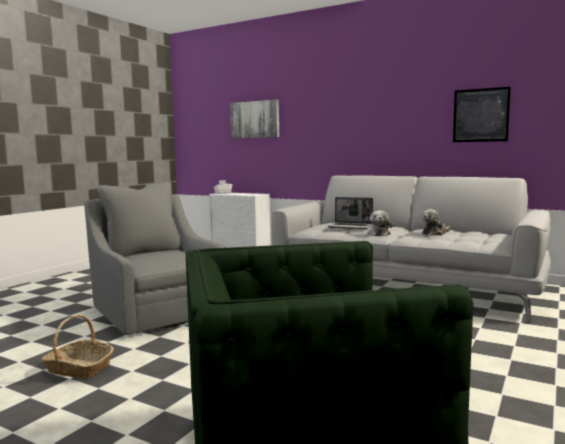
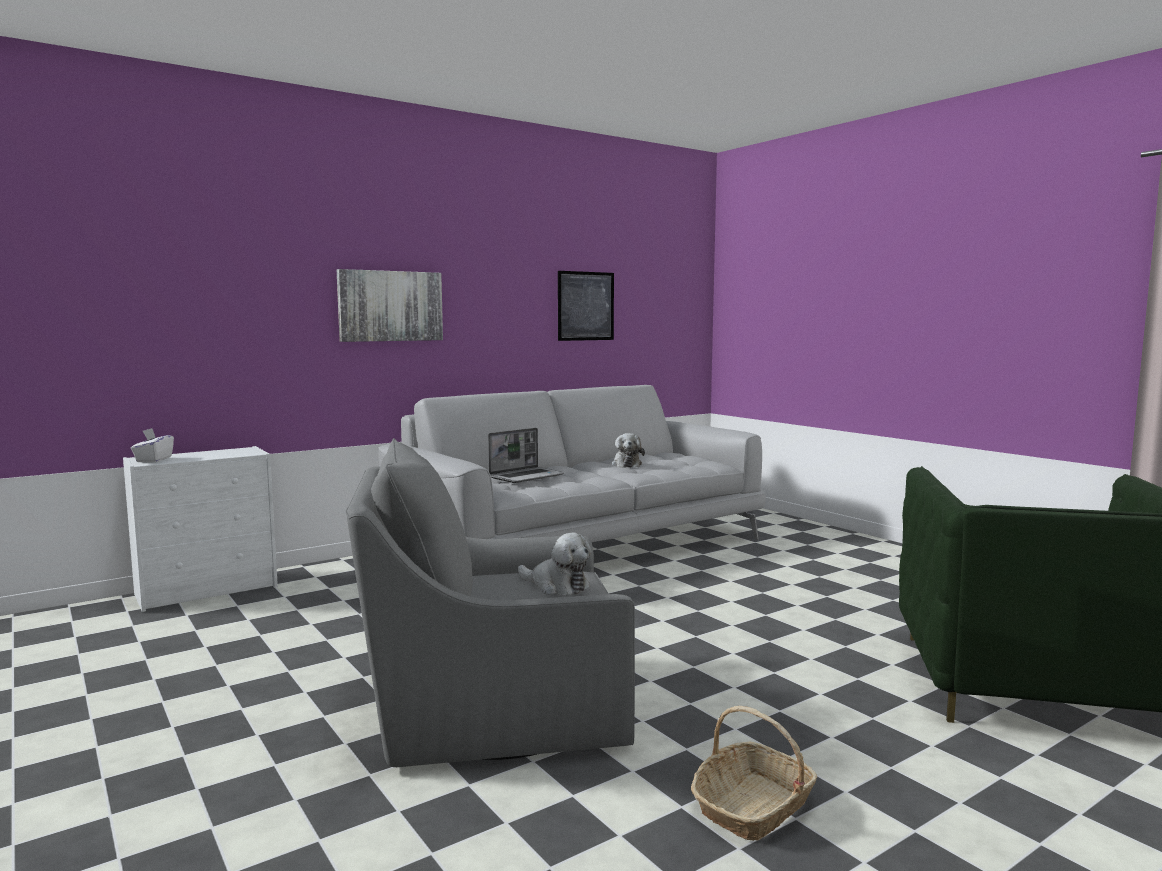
camera: 65 degrees left, 0 degrees up
(255, 119) = (206, 289): picture -> picture (390, 306)
(379, 234) = (591, 477): plush toy -> plush toy (557, 586)

